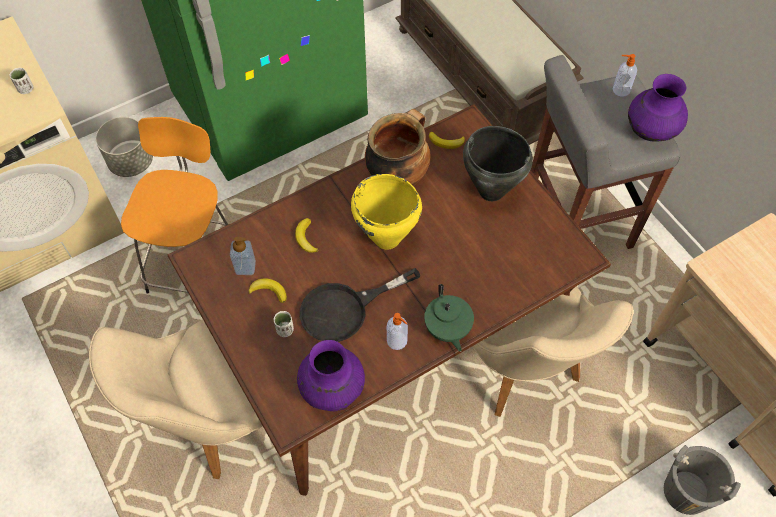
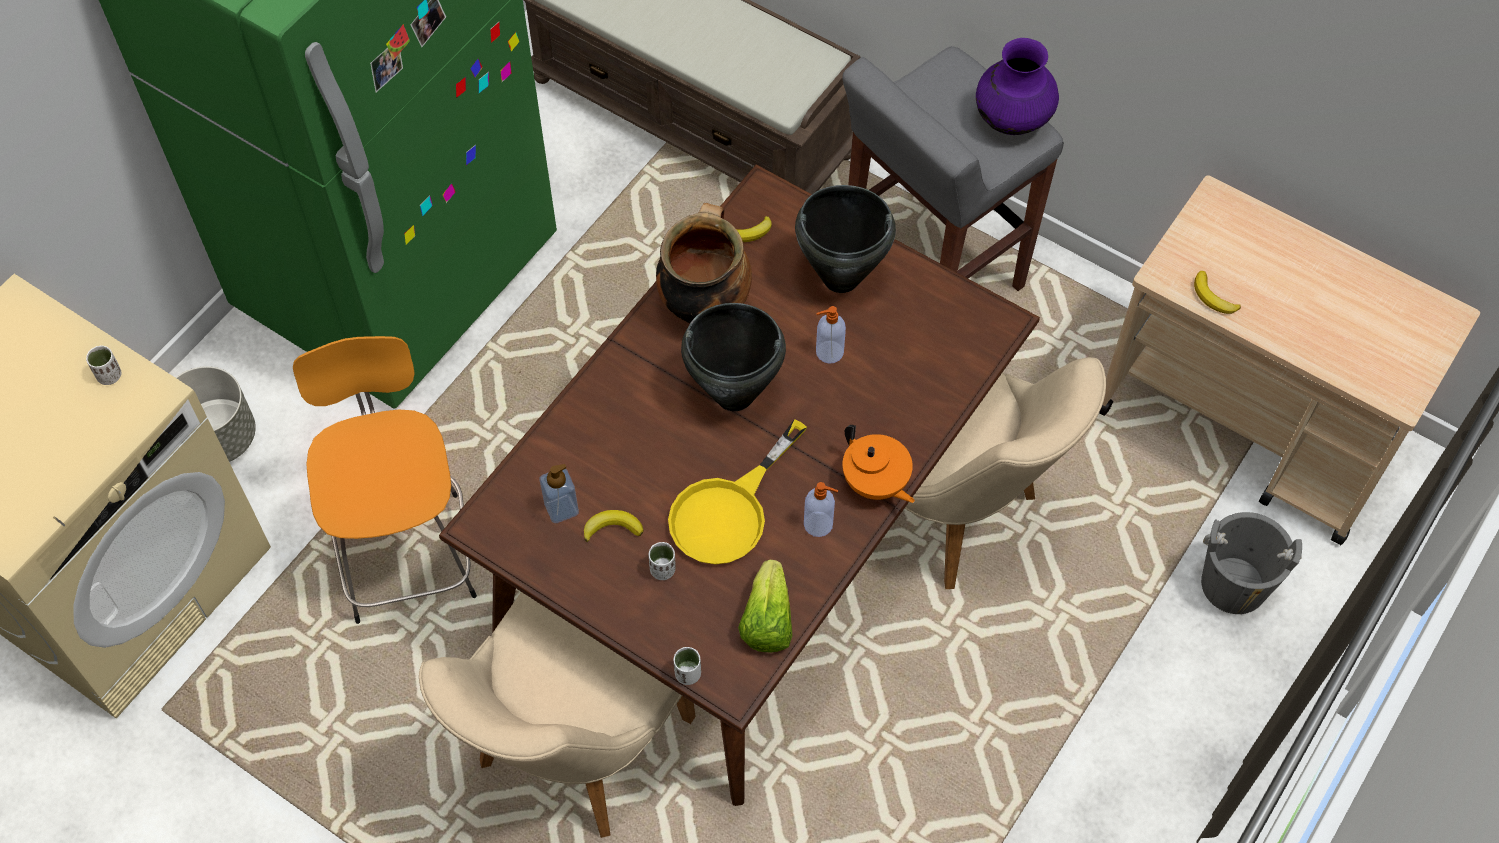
camera: 25 degrees left, 0 degrees up
(265, 403) = (688, 674): none -> white cup
(306, 238) = (623, 437): banana -> banana (1213, 297)
(332, 390) = (767, 620): purple vase -> lettuce
(345, 309) = (729, 511): black frying pan -> yellow frying pan
(387, 239) = (735, 395): yellow cooking pot -> black cooking pot
(447, 329) = (875, 483): green teapot -> orange teapot
(620, 90) = (946, 76): soap dispenser -> soap dispenser (828, 352)

